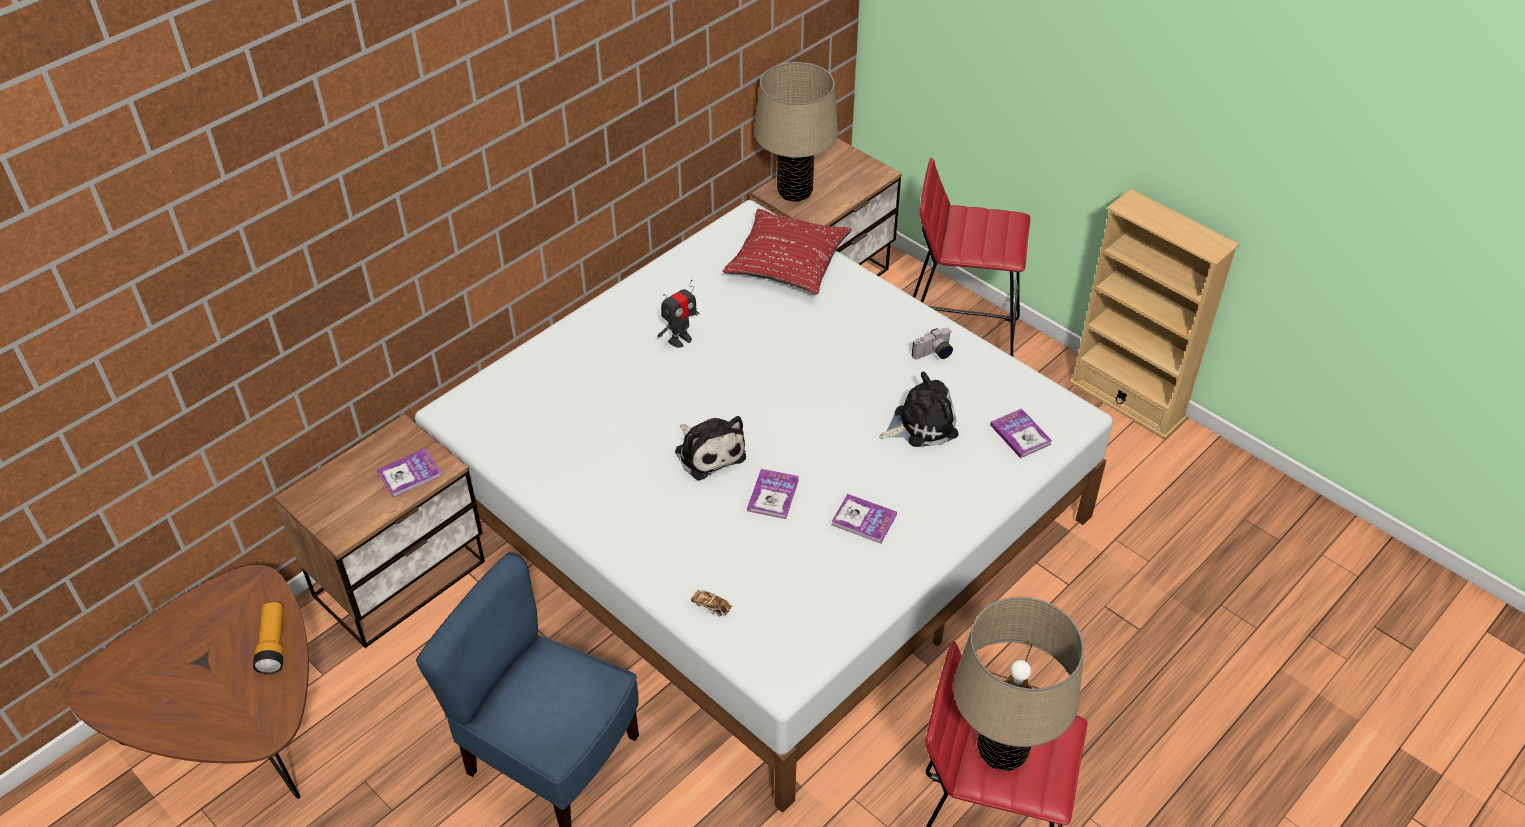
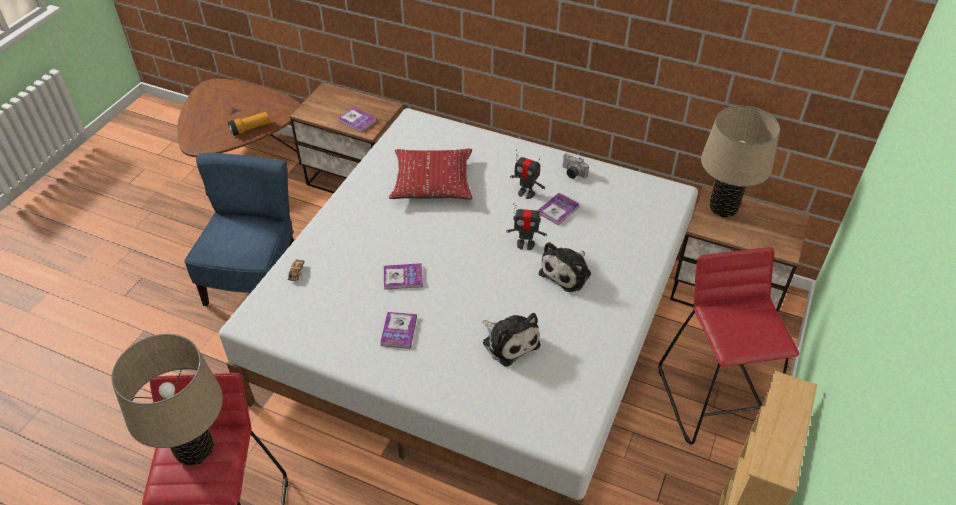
camera: 70 degrees right, 0 degrees up
(708, 452) = (428, 235): plush toy -> plush toy (567, 272)
(771, 366) = (525, 244): none -> toy robot
(787, 262) = (640, 224): red pillow -> red pillow (432, 182)
(934, 354) = (590, 332): camera -> camera (572, 173)
(1020, 434) = (529, 408): book -> book (558, 210)

